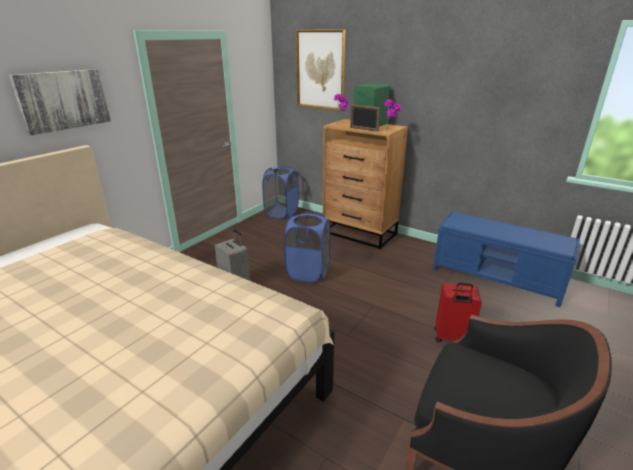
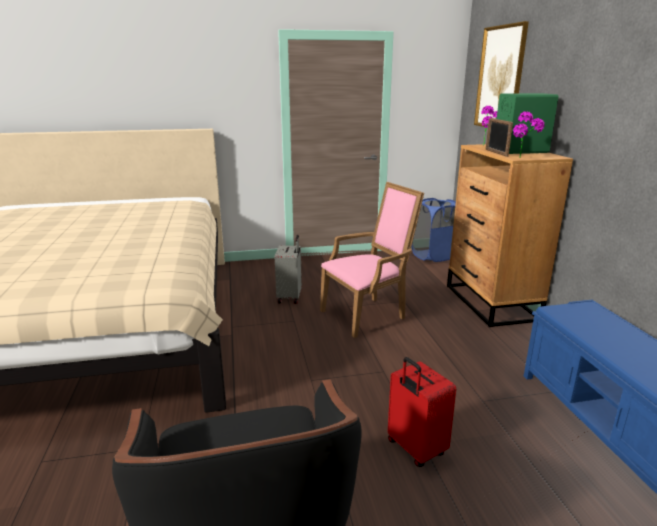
camera: 45 degrees right, 5 degrees down
(63, 100) = (201, 87): picture -> none
(308, 273) = (368, 314): blue laundry basket -> pink armchair

